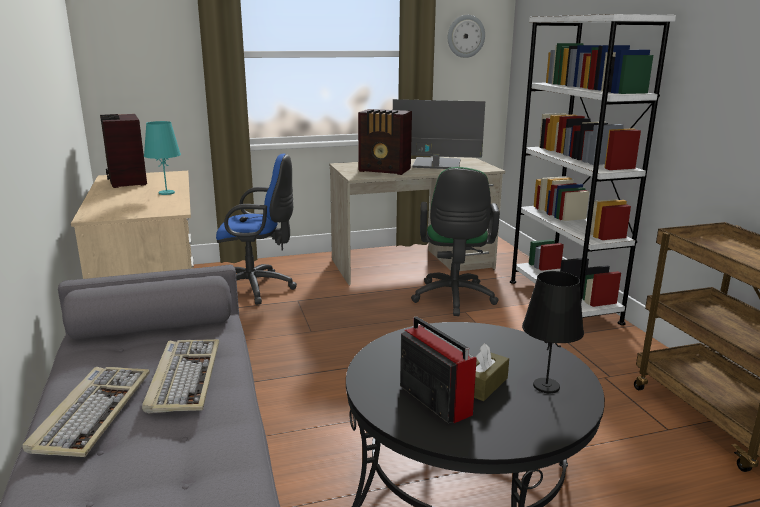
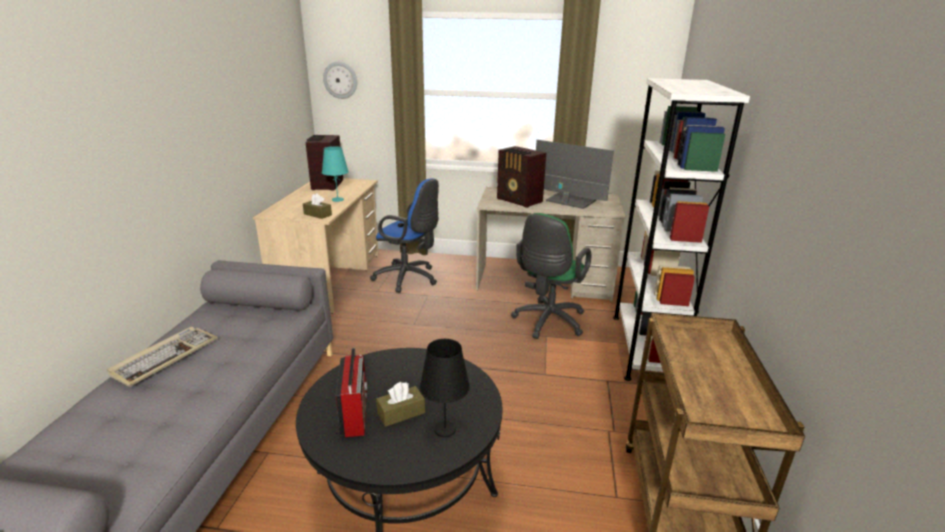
camera: 25 degrees right, 5 degrees up
(163, 209) = (317, 214): none -> brown tissue box
(184, 377) = (233, 347): keyboard -> none
(465, 36) = (628, 83): wall clock -> wall clock (340, 80)

